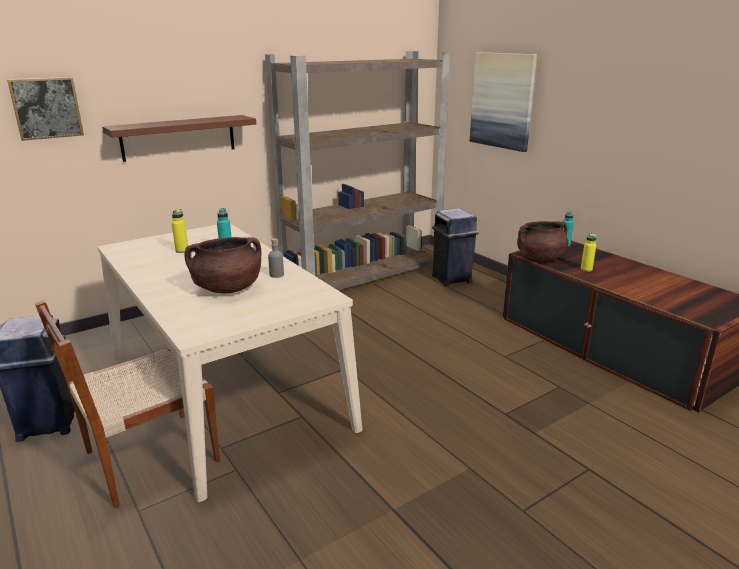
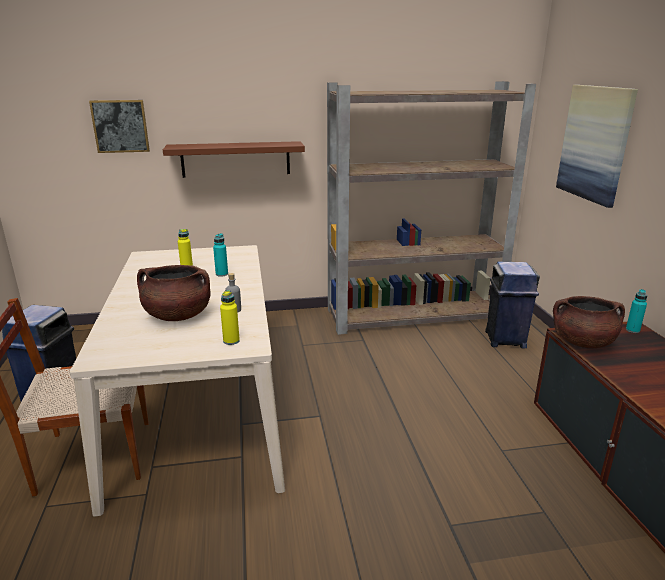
camera: 25 degrees right, 0 degrees up
(586, 269) = (633, 371): yellow bottle -> yellow bottle (231, 341)

